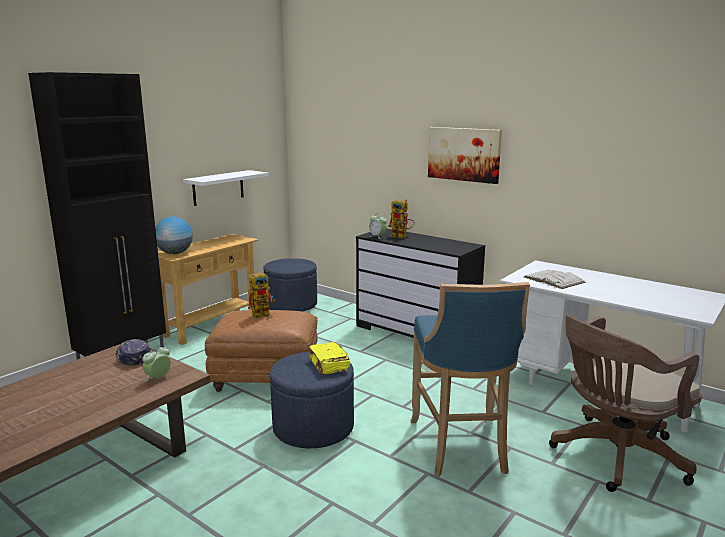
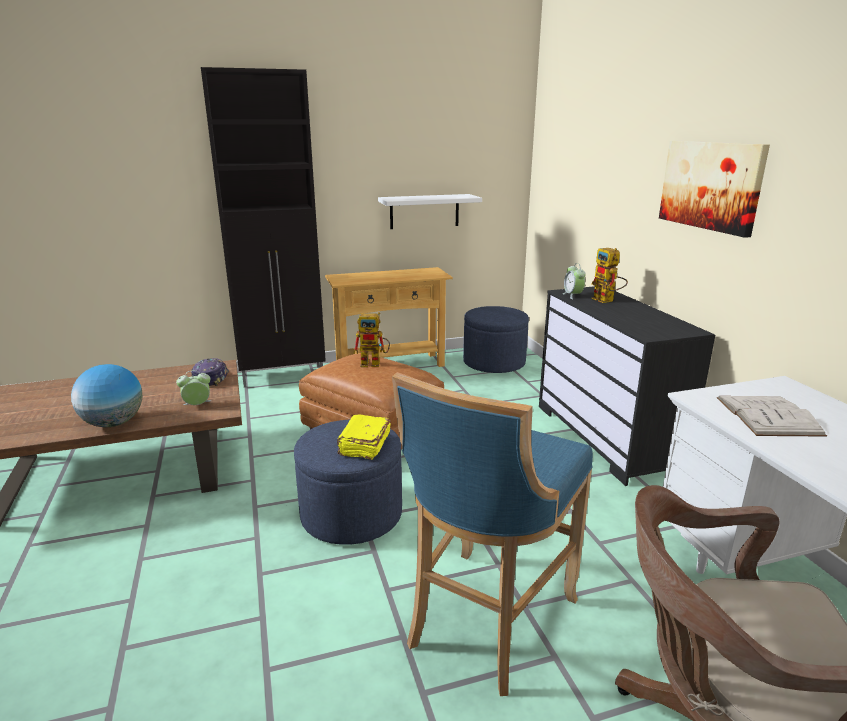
camera: 35 degrees right, 5 degrees up
(175, 253) = (349, 278): globe -> globe (113, 423)

